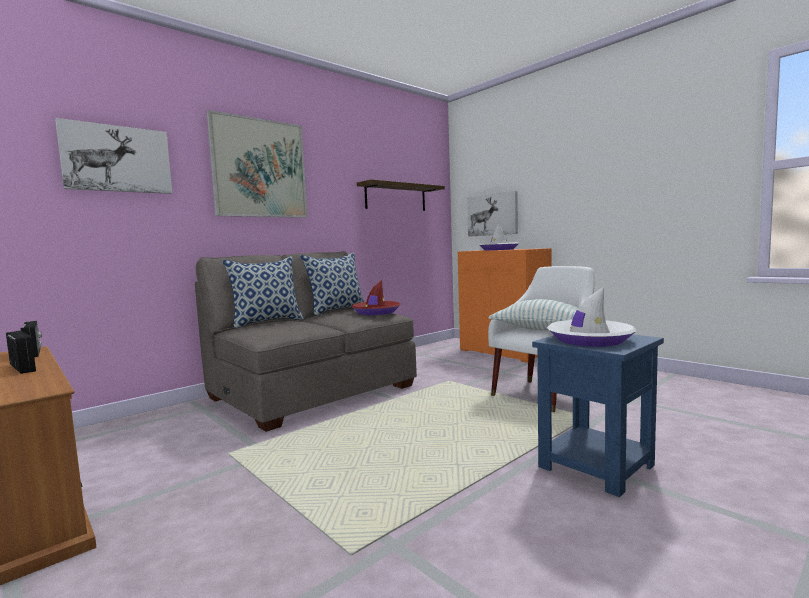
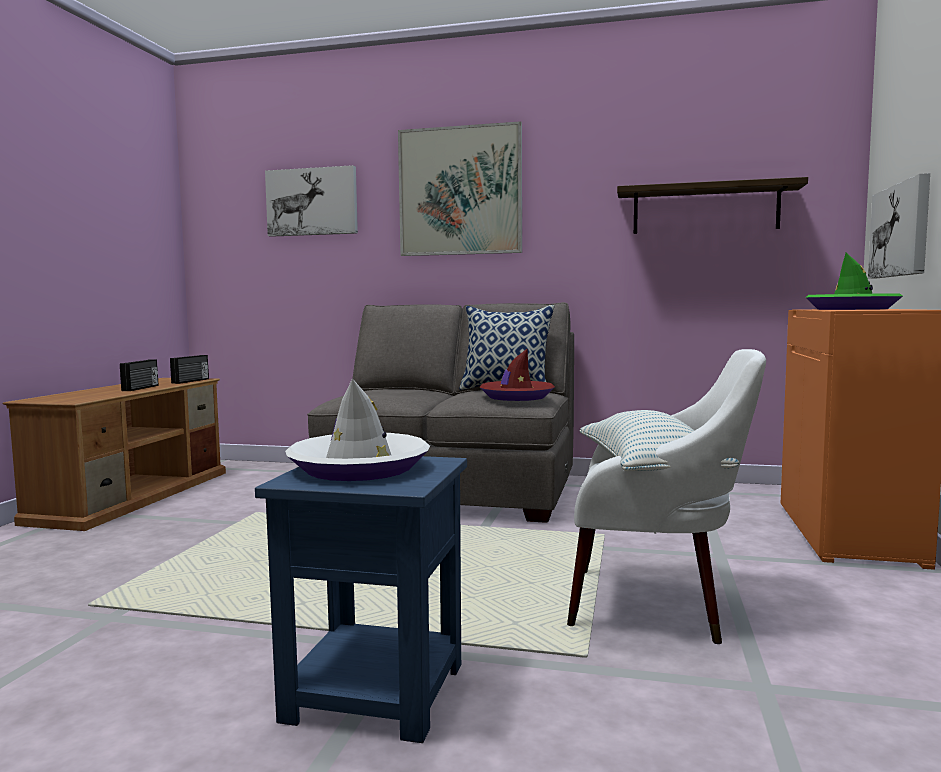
camera: 55 degrees right, 0 degrees up
(267, 322) = (404, 389): pillow -> none
(498, 249) = (851, 309): white hat -> green hat

